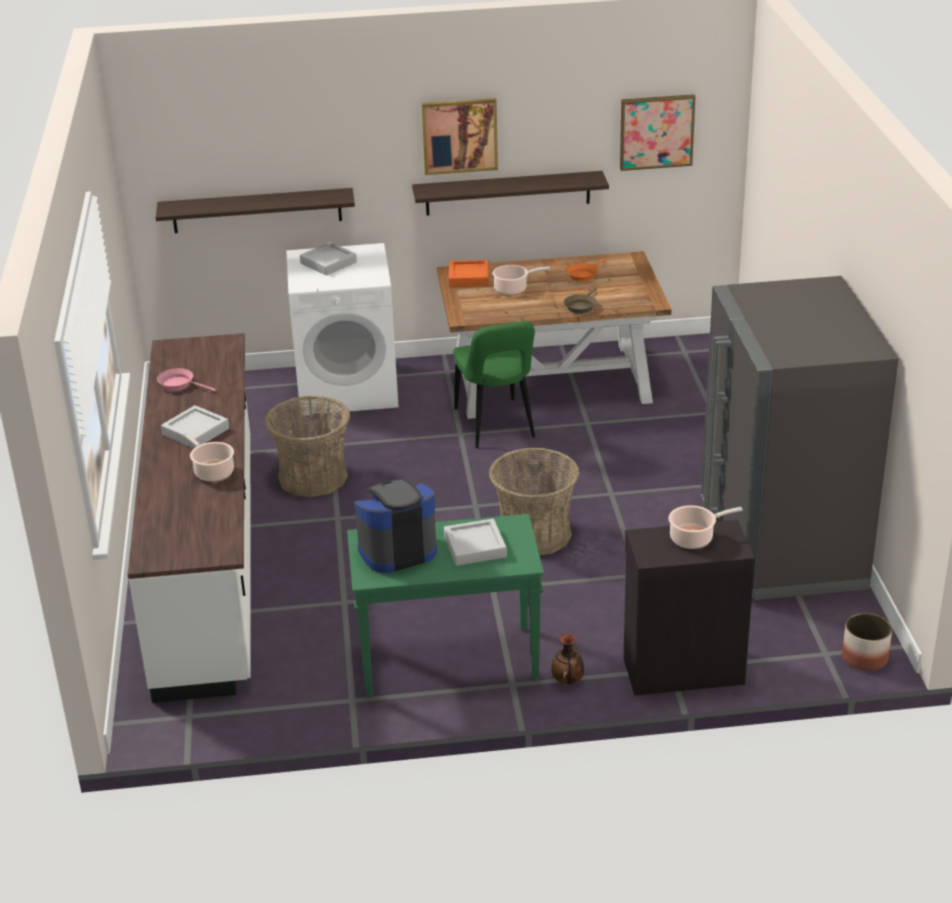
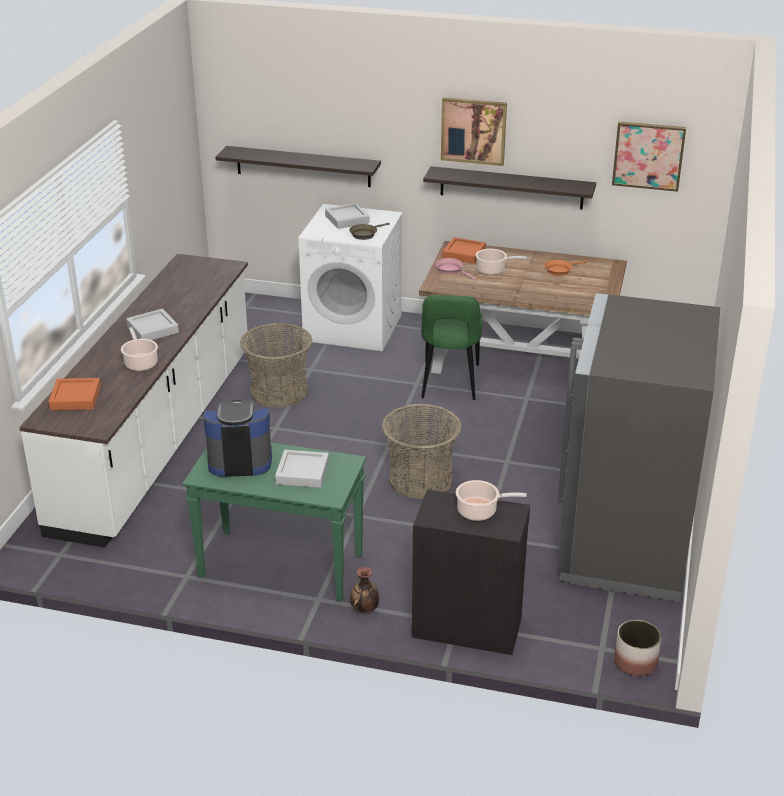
camera: 20 degrees right, 0 degrees up
(168, 527) = (75, 398): none -> orange tray
(179, 384) = (169, 291): pink frying pan -> pink frying pan (451, 270)
(581, 306) = (539, 295): brown frying pan -> brown frying pan (365, 234)

